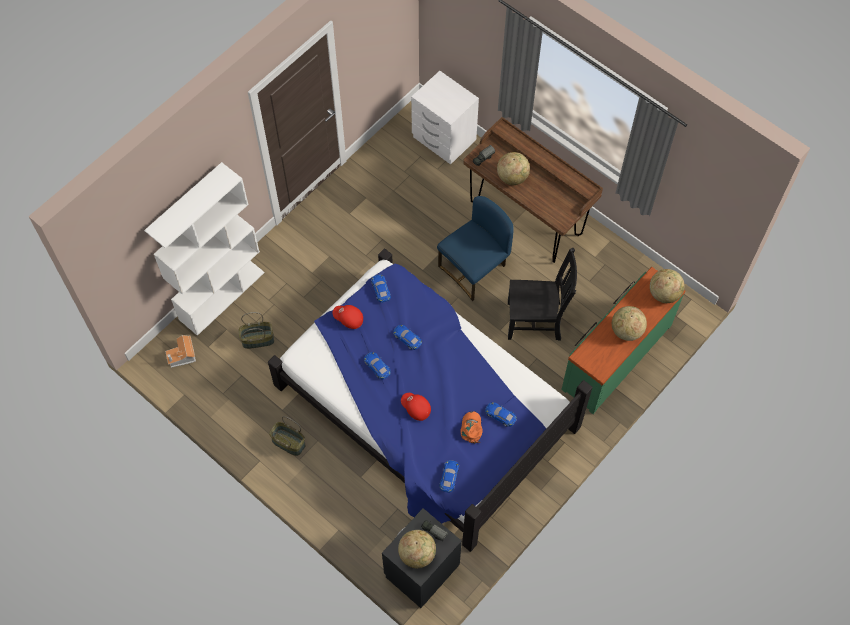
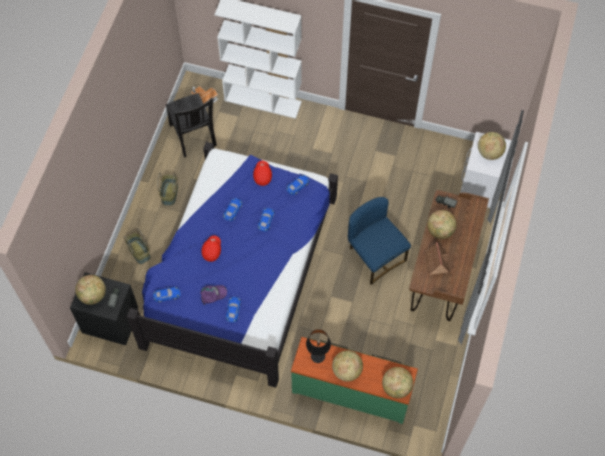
camera: 65 degrees right, 0 degrees up
(258, 339) = (240, 139): basket -> basket (139, 252)
(442, 96) = (489, 152): none -> globe
(471, 428) = (213, 294): orange cap -> purple cap
(475, 269) = (375, 256): blue chair -> blue chair turned 150 degrees counterclockwise
(536, 320) = (352, 319): black chair -> black chair (193, 136)
(545, 196) = (436, 262): none -> toy house
(598, 351) = (317, 356): none -> black table lamp

